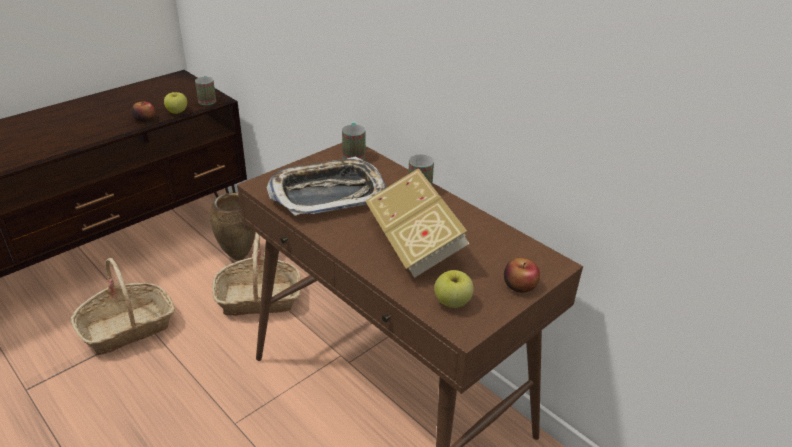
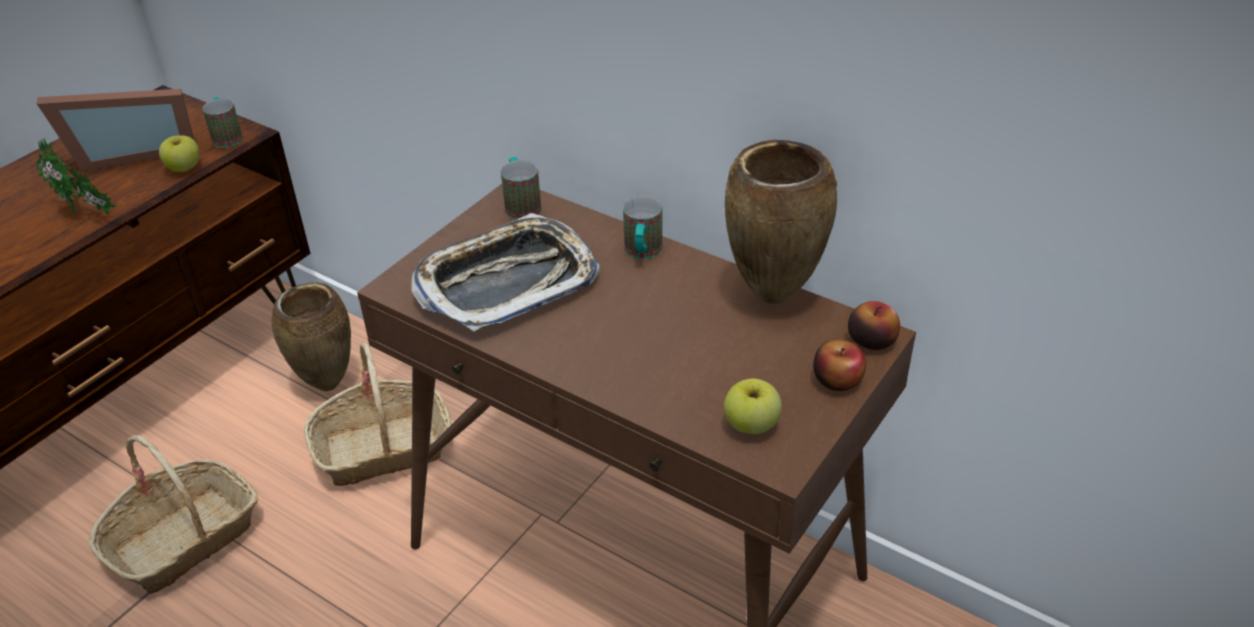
camera: 10 degrees left, 5 degrees up
(114, 127) = (87, 215): none -> potted plant
(145, 119) = (133, 191): apple -> apple (871, 340)
(153, 100) = (133, 153): none -> picture frame
(415, 243) = (667, 342): book -> none
(492, 230) = (771, 298): none -> brown vase

